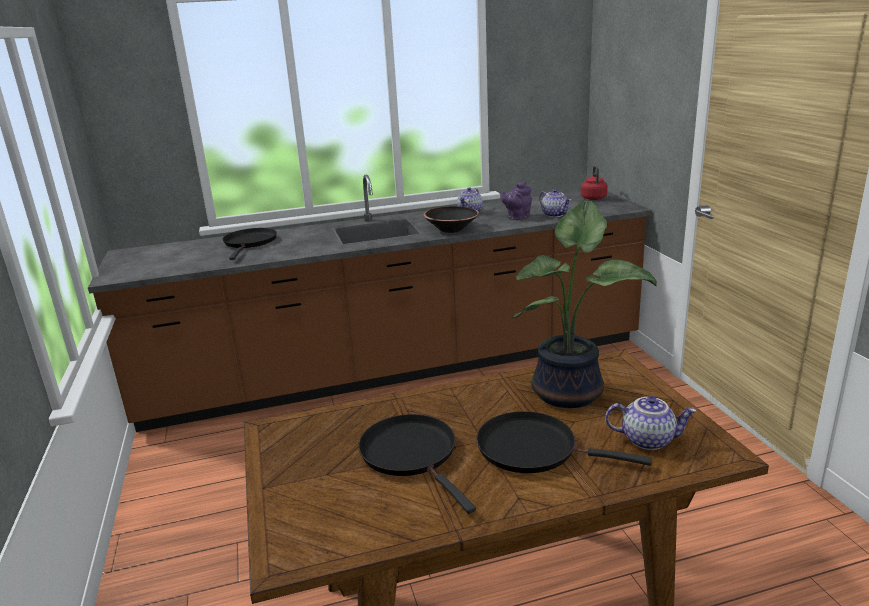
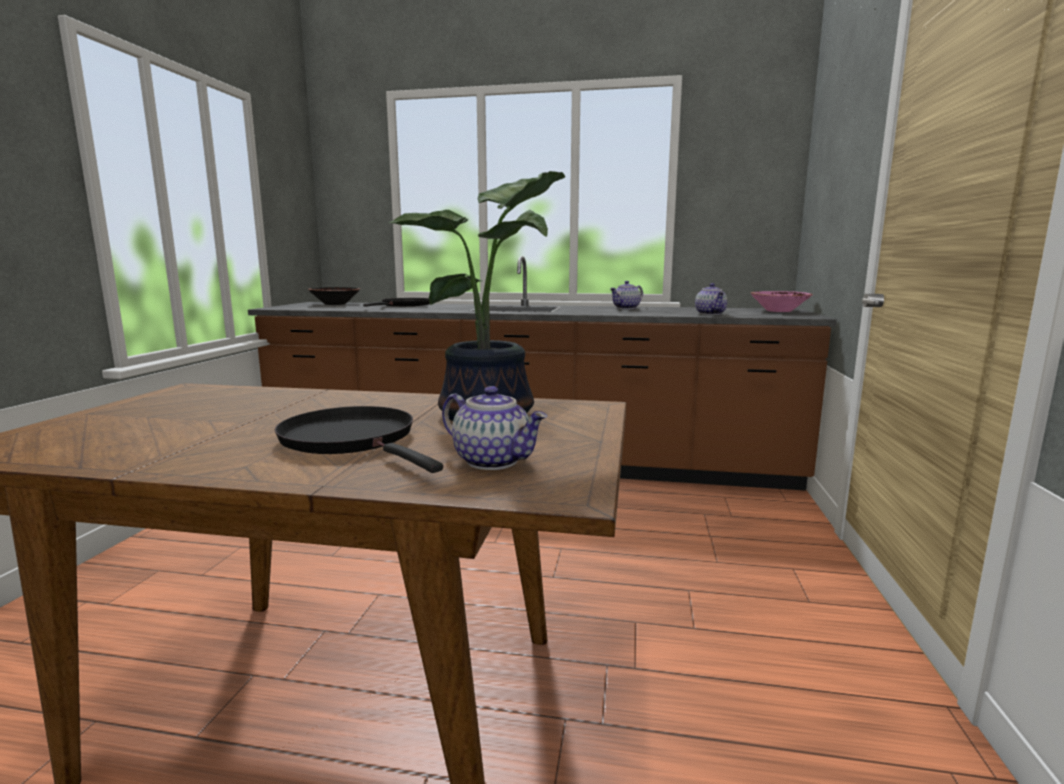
camera: 25 degrees right, 10 degrees down
(412, 454) = (240, 420): black frying pan -> none
(451, 229) = (584, 312): black bowl -> black bowl (335, 304)
(517, 217) = (666, 312): purple teapot -> none
(593, 198) = (779, 311): red kettle -> pink bowl

